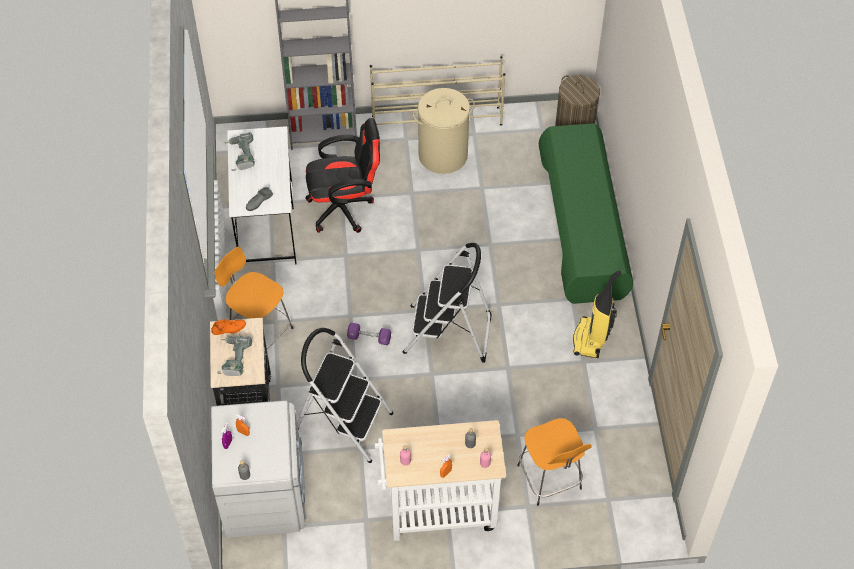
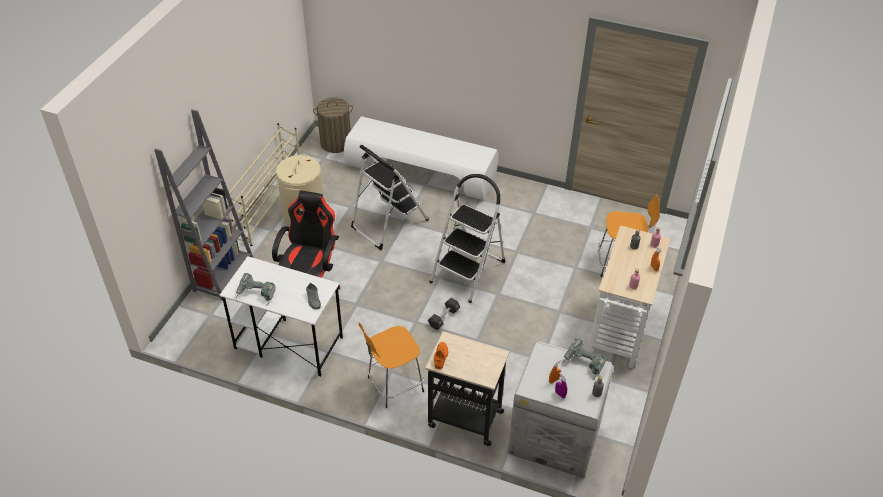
camera: 65 degrees left, 10 degrees down
(234, 359) = (475, 363): power drill -> power drill (583, 364)
(340, 423) = (512, 363): step ladder -> step ladder (387, 224)
(369, 338) = (444, 318): purple dumbbell -> black dumbbell
(582, 225) = (421, 171): green bench -> white bench
(590, 339) = (518, 202): vacuum cleaner -> none

